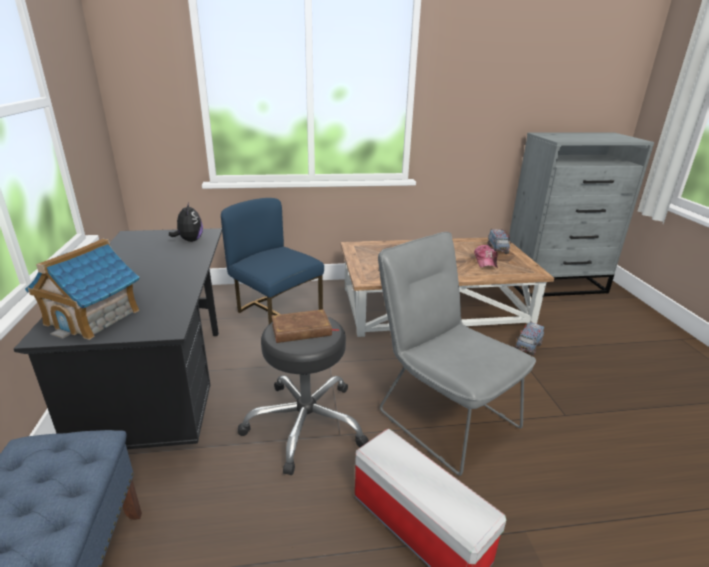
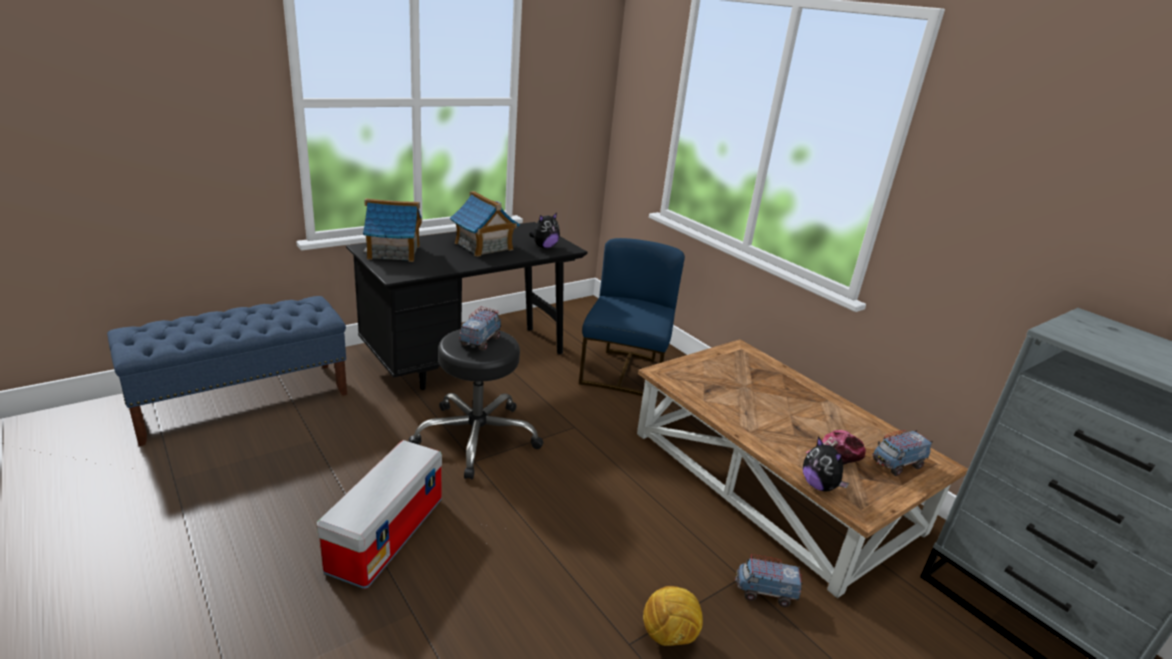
camera: 60 degrees right, 0 degrees up
(150, 265) = (484, 246): none -> toy house
(301, 330) = (480, 342): brown book -> toy truck
(441, 414) = (549, 524): grey chair -> none
(512, 275) = (819, 486): none -> plush toy
(559, 396) = (669, 636): none -> football

